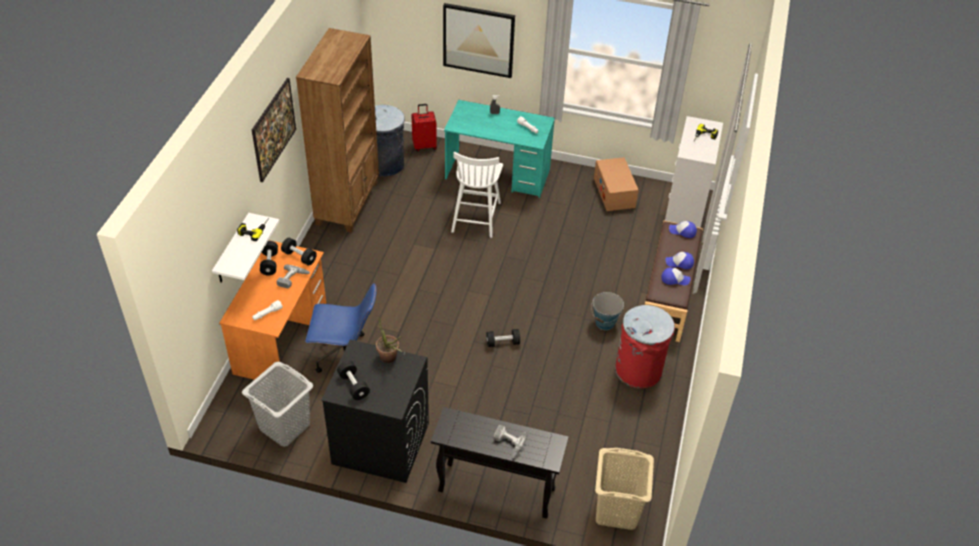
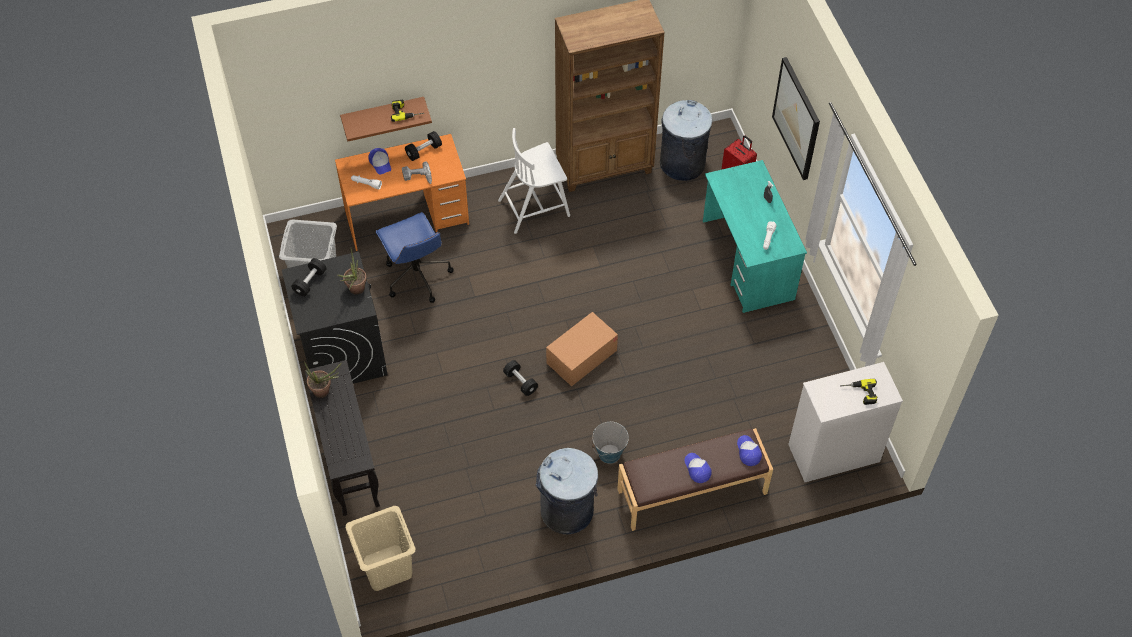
camera: 60 degrees right, 10 degrees up
(232, 250) = (383, 114): white shelf -> brown shelf
(275, 142) = (498, 59): picture -> none
(299, 257) = (447, 166): black dumbbell -> none
(465, 436) = (325, 391): none -> potted plant
(476, 216) = (671, 274): white chair -> white chair (535, 207)
(508, 443) = (336, 426): power drill -> none
(614, 192) = (808, 374): cardboard box -> cardboard box (581, 356)
(639, 370) = (567, 511): red trash can -> grey trash can
(675, 279) = (669, 475): cap -> cap (380, 163)

